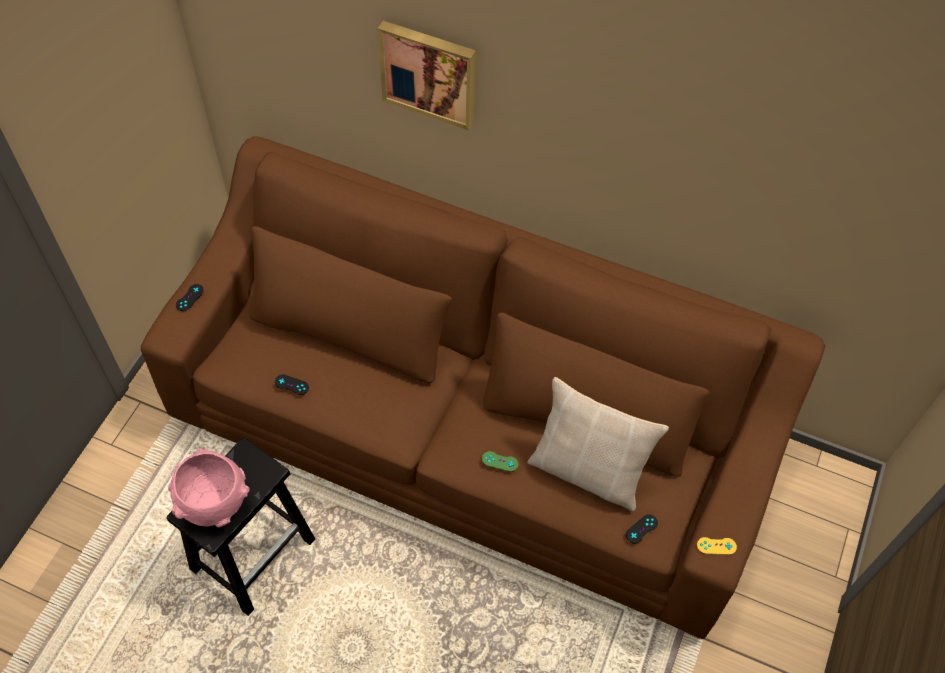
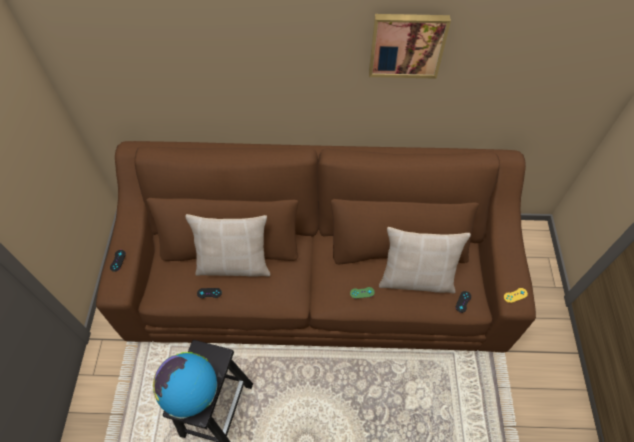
camera: 20 degrees left, 0 degrees up
(213, 503) = (191, 392): pink bowl -> globe
(341, 358) = (234, 264): none -> beige pillow
(429, 72) = (239, 56): picture -> picture (407, 44)

